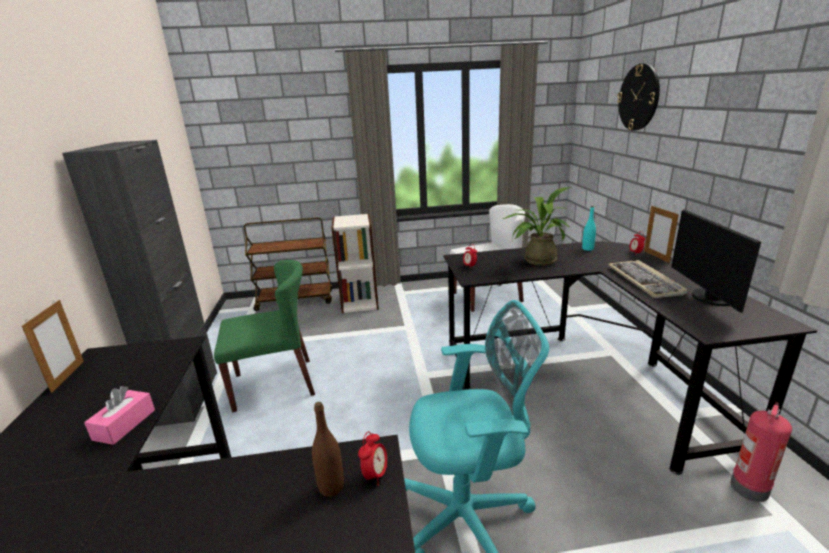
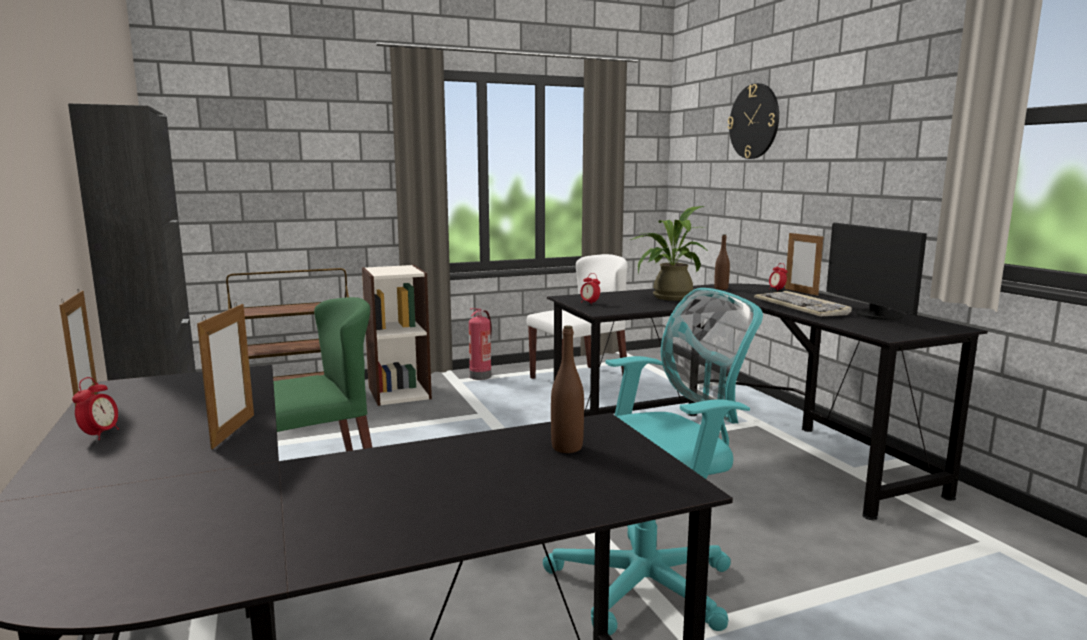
camera: 15 degrees left, 10 degrees down
(124, 424) = (233, 431): pink tissue box -> picture frame
(375, 475) = (611, 436): alarm clock -> alarm clock (100, 435)
(587, 249) = (721, 288): turquoise bottle -> brown bottle
(749, 486) = (948, 522): fire extinguisher -> fire extinguisher (480, 376)

